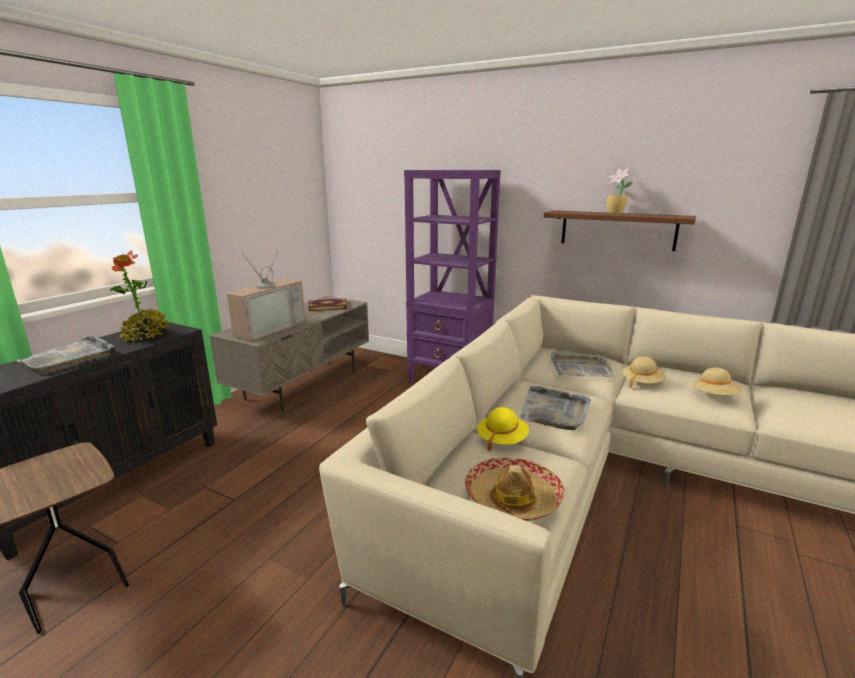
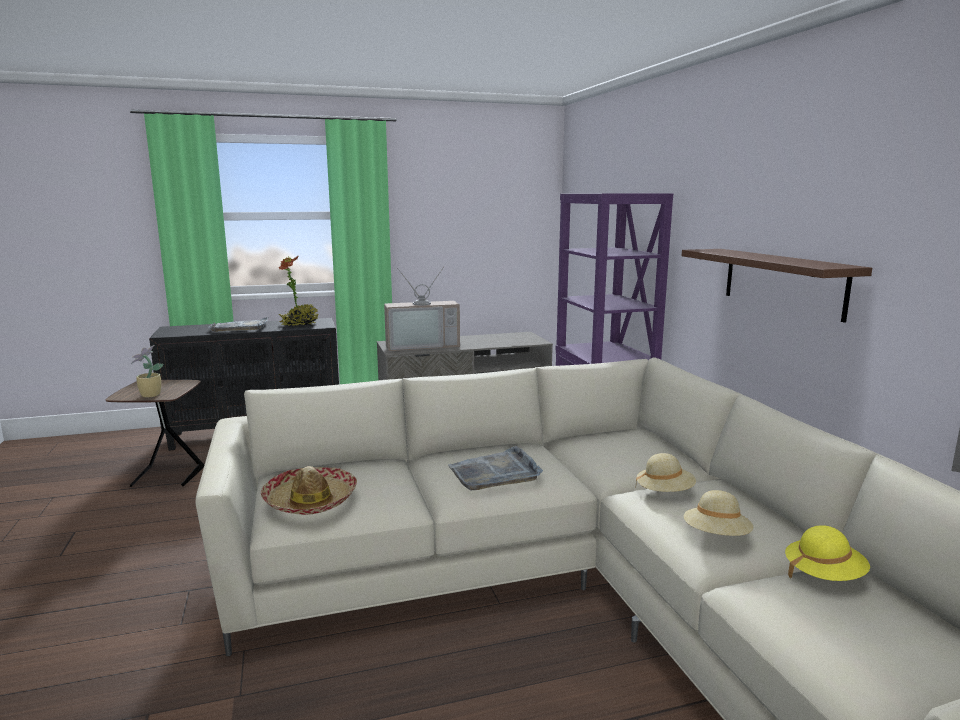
camera: 45 degrees right, 5 degrees down
(327, 306) = (508, 339): book -> none
(502, 440) = (399, 471): yellow hat -> yellow hat (823, 575)
(579, 368) = (627, 455): grey tray -> none
(615, 213) = (767, 256): potted plant -> potted plant (149, 395)

